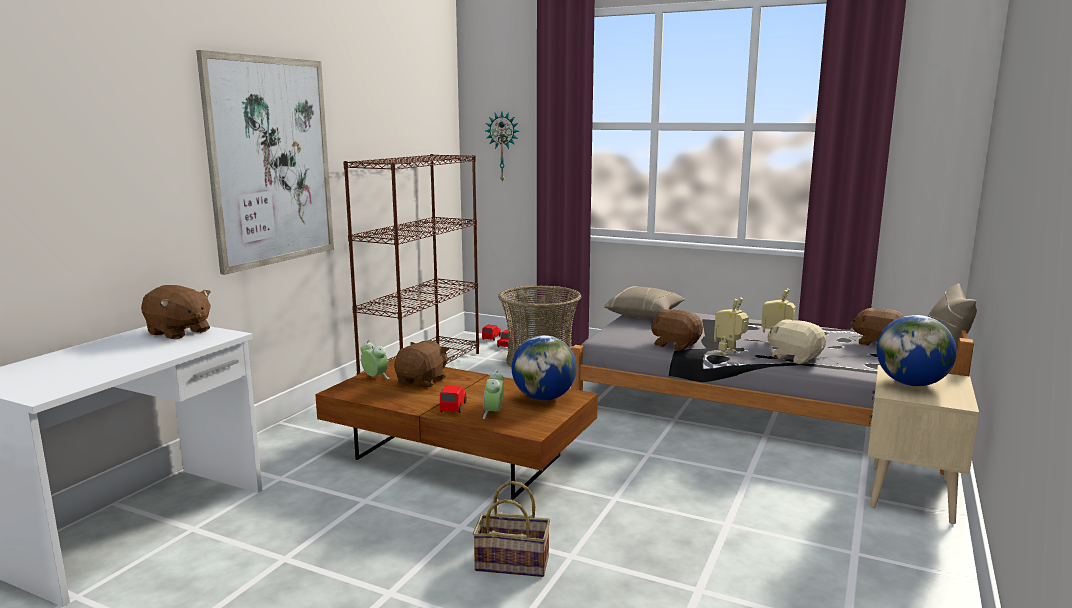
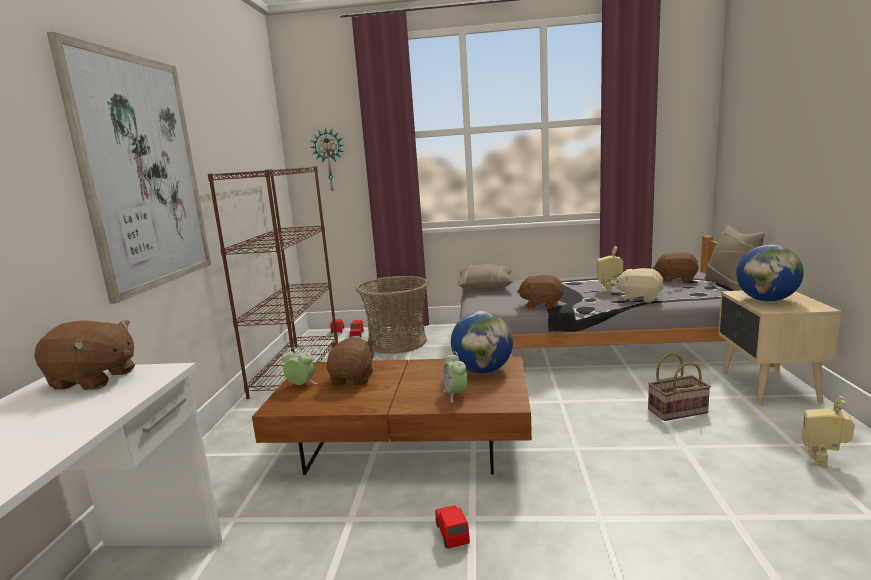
camera: 20 degrees left, 0 degrees up
(453, 407) = (411, 398): red toy car -> red toy car (452, 534)
(514, 562) = (558, 542): basket -> basket (678, 410)
(729, 352) = (590, 303): toy robot -> toy robot (823, 461)

